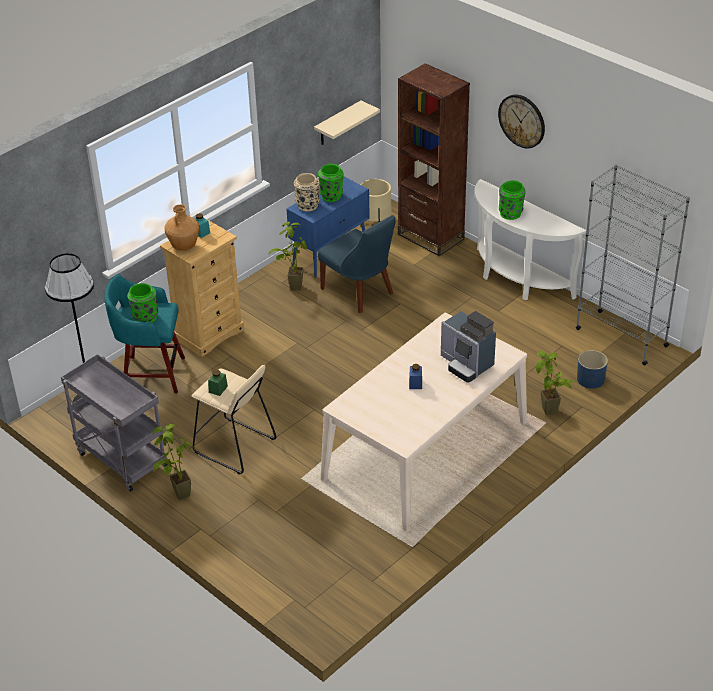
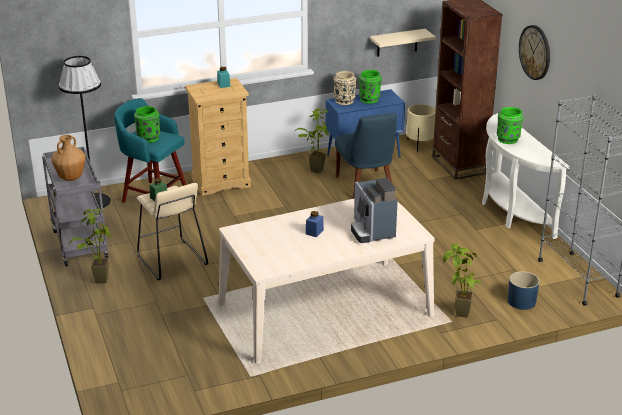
camera: 25 degrees right, 10 degrees down
(184, 246) = (202, 90): brown vase -> brown vase (71, 177)

